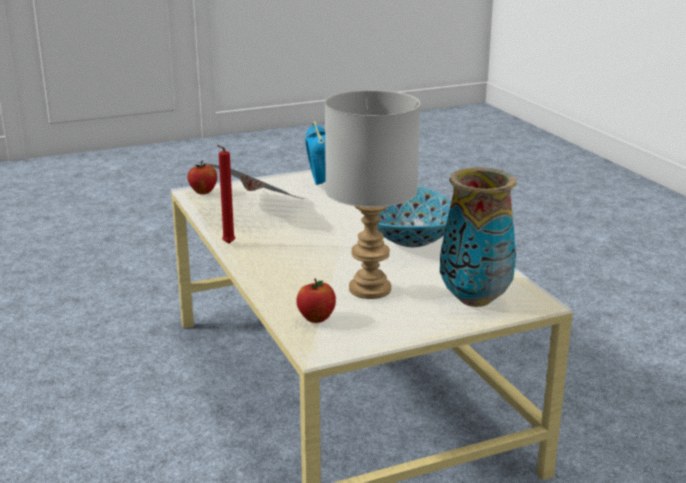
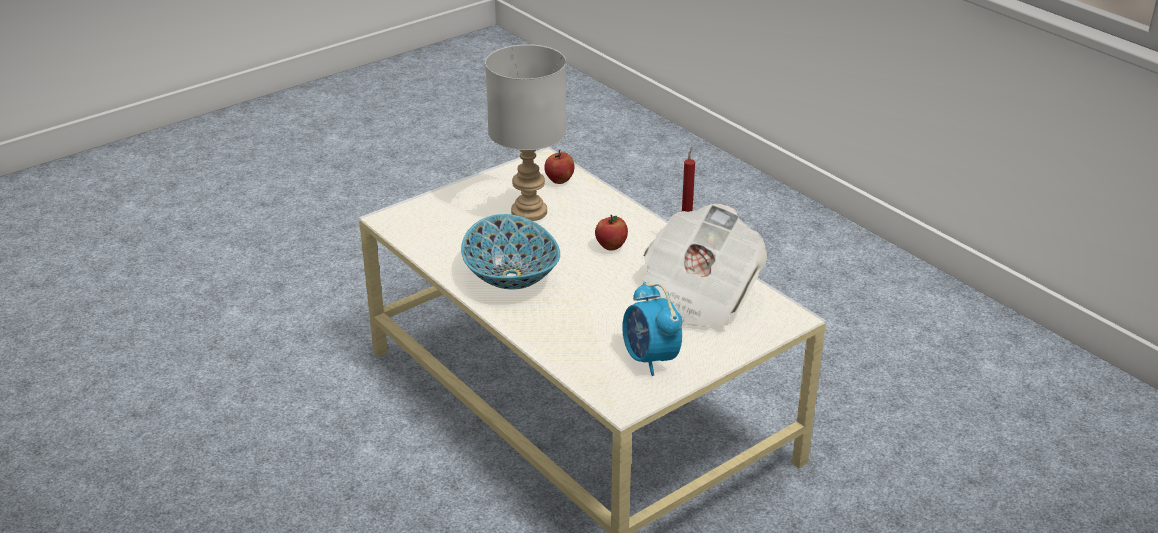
camera: 165 degrees right, 10 degrees up
(203, 192) = (782, 318): apple -> apple (611, 246)
(474, 299) = (440, 214): vase -> none

